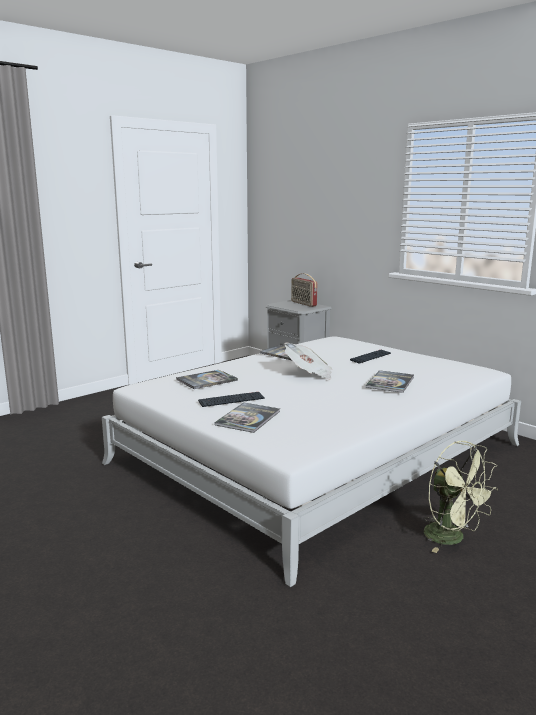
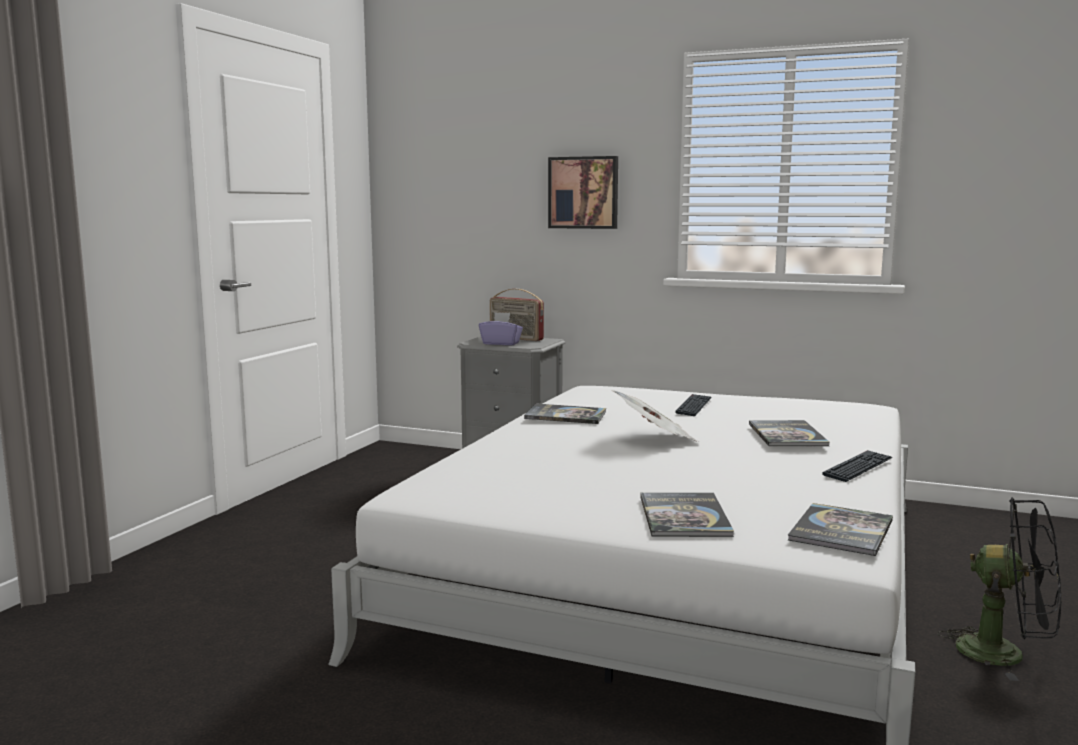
camera: 25 degrees left, 5 degrees down
(206, 380) = (511, 469): book -> book (841, 531)
(231, 400) = (609, 493): keyboard -> keyboard (858, 467)
(288, 306) = (501, 343): none -> purple tissue box
(350, 214) = (584, 192): none -> picture
(452, 538) = (1005, 654): green fan -> black fan

